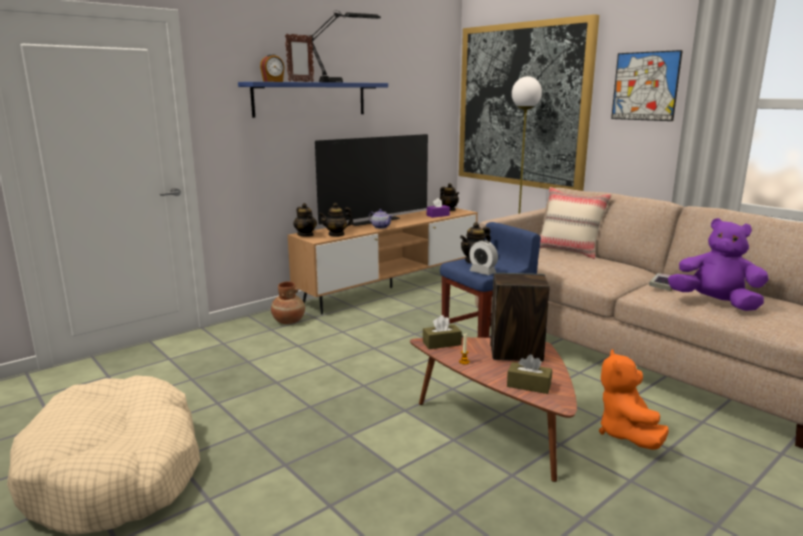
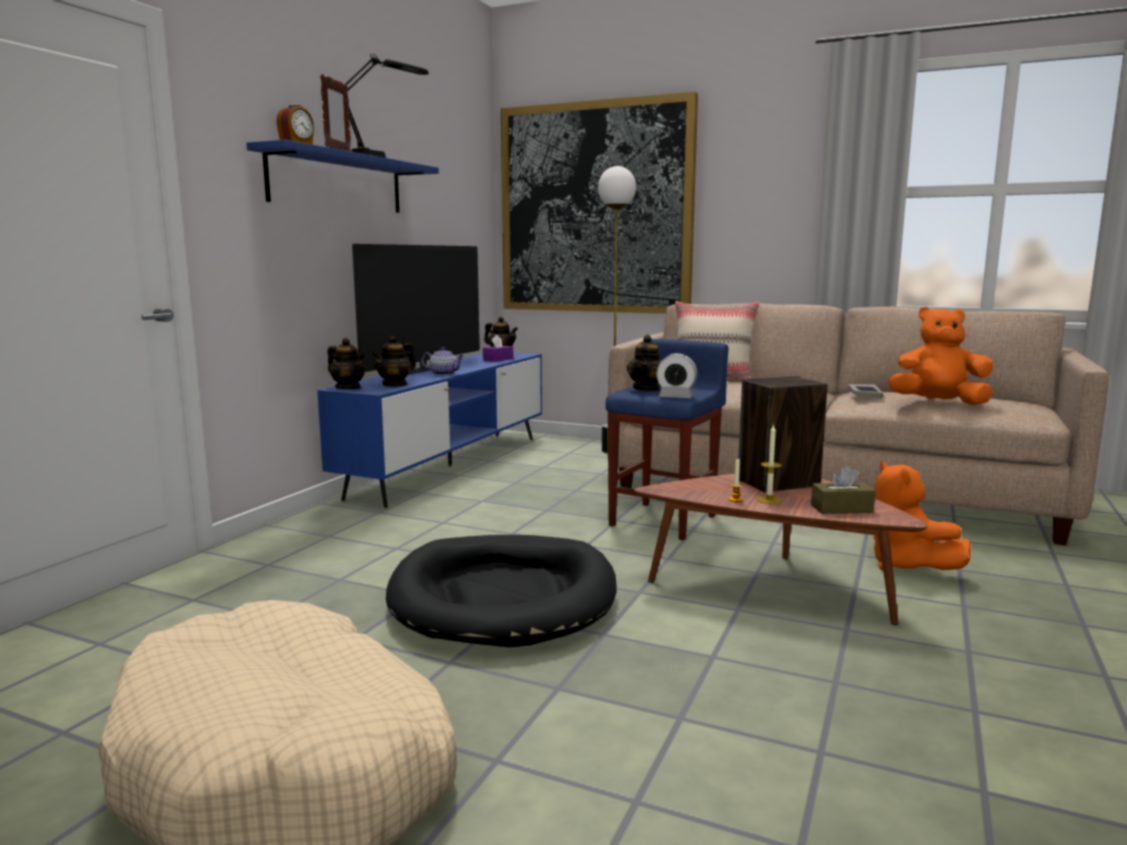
camera: 25 degrees left, 5 degrees down
(288, 321) = (344, 522): brown vase -> none
(321, 394) = (503, 596): none -> black dog bed
(391, 287) = (450, 466): brown tv stand -> blue tv stand
(441, 343) = (679, 487): brown tissue box -> none
(487, 367) = (769, 500): none -> candle
(645, 86) = (764, 178): picture -> none
(715, 303) = (937, 403): purple plush toy -> orange plush toy

